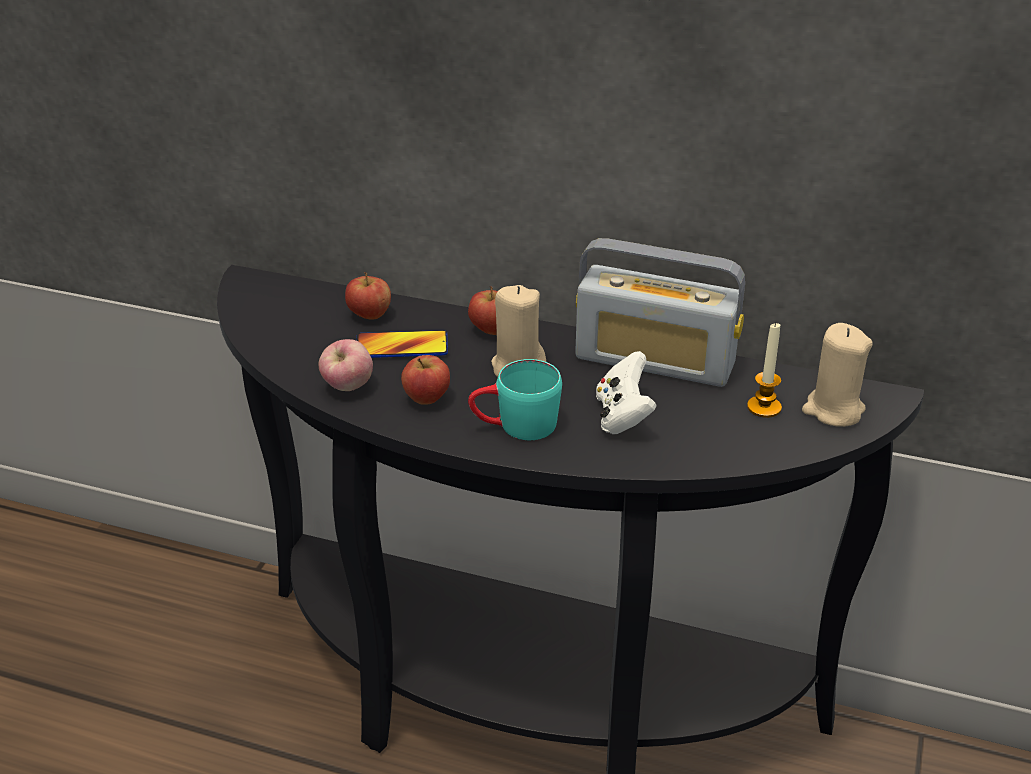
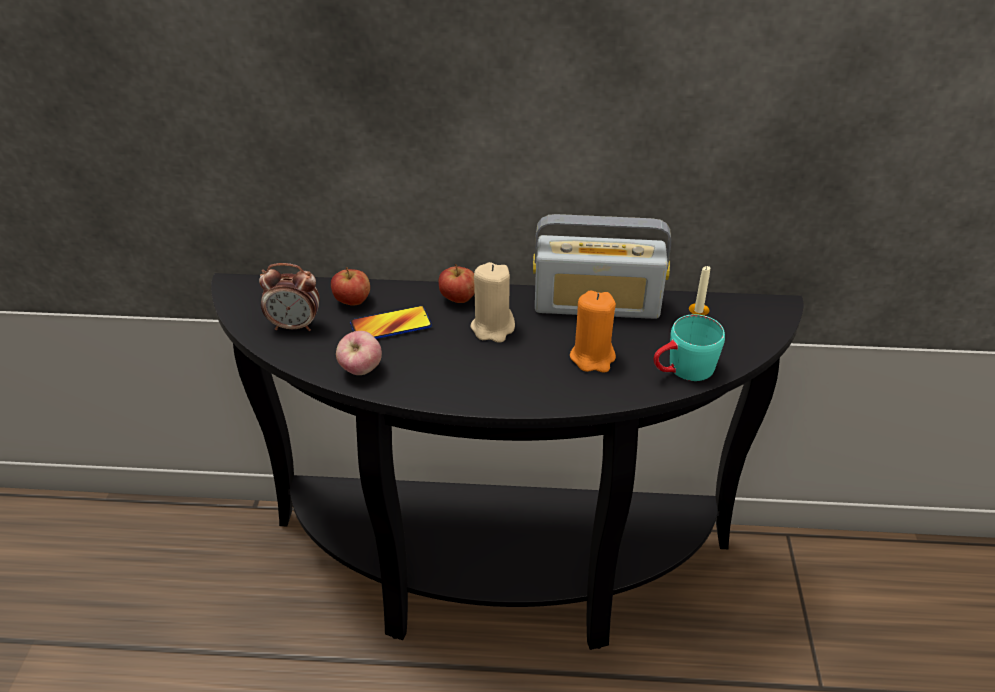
camera: 15 degrees left, 5 degrees up
(295, 331) = (295, 326): none -> alarm clock
(427, 398) = (431, 369): apple -> none
(515, 426) = (512, 381): turquoise mug -> turquoise mug (682, 370)
(622, 416) = (592, 357): white game controller -> orange candle
(833, 410) = (745, 324): beige candle -> none

